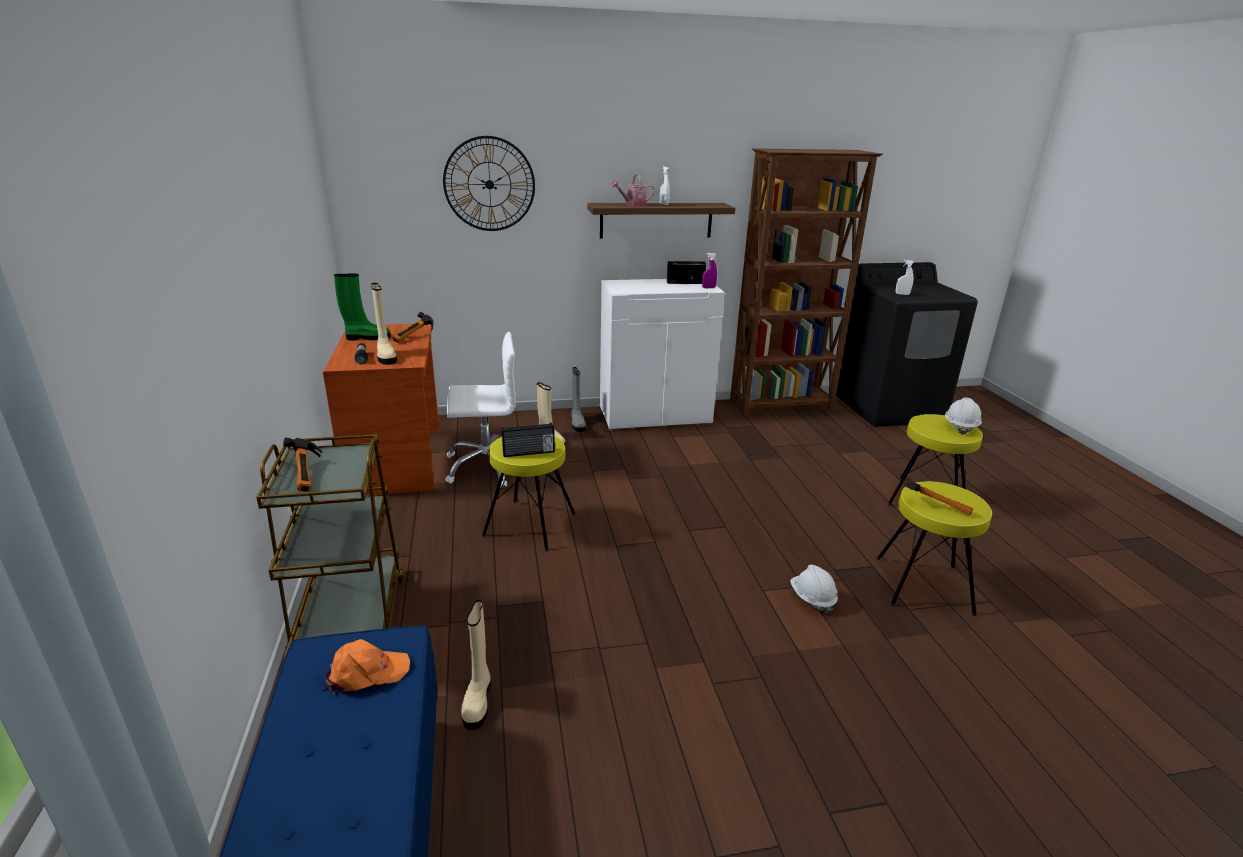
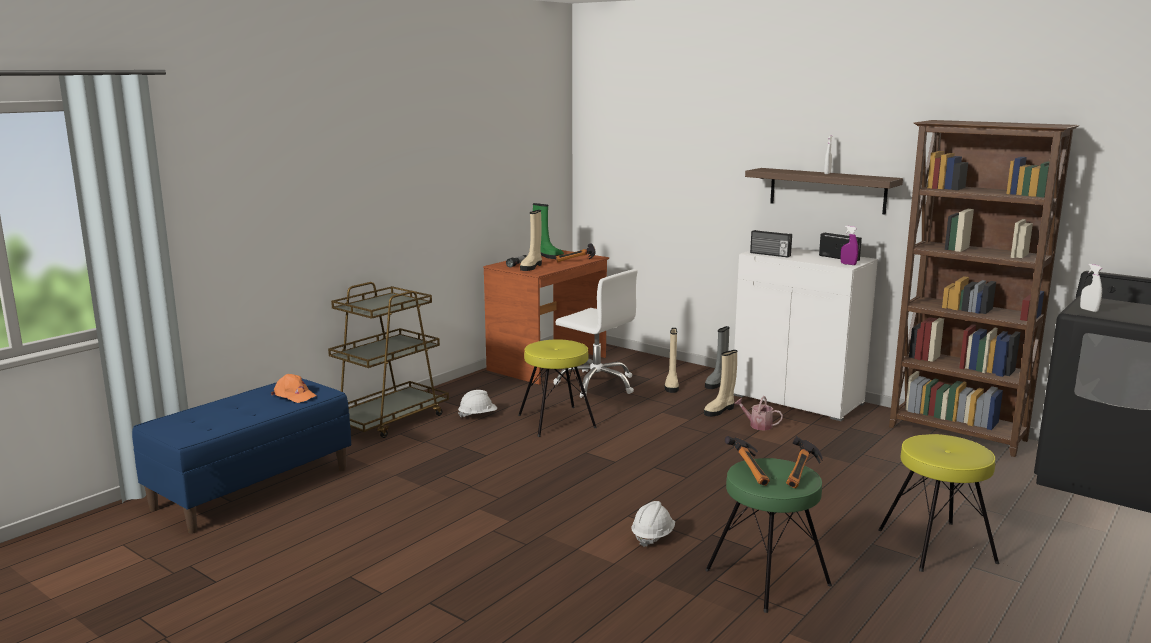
camera: 50 degrees right, 10 degrees down
(309, 475) = (374, 303): hammer -> hammer (803, 475)
(478, 700) = (376, 473): beige boot -> beige boot (720, 410)
(489, 184) = (681, 145): wall clock -> none
(528, 453) = (547, 350): radio -> radio (770, 254)
(633, 204) = (794, 171): watering can -> watering can (757, 425)
(924, 584) = (768, 577): yellow stool -> green stool
(960, 426) = (964, 454): white hard hat -> white hard hat (478, 415)

